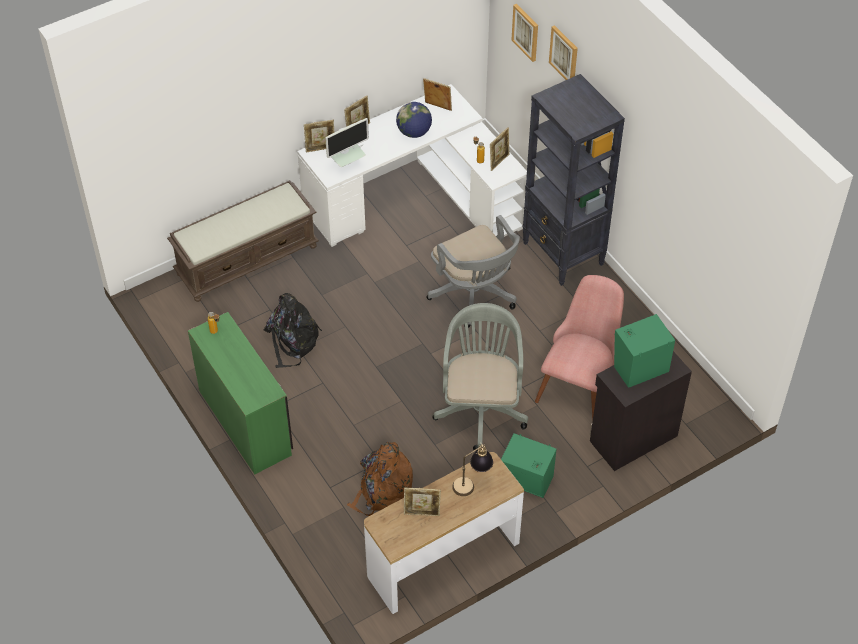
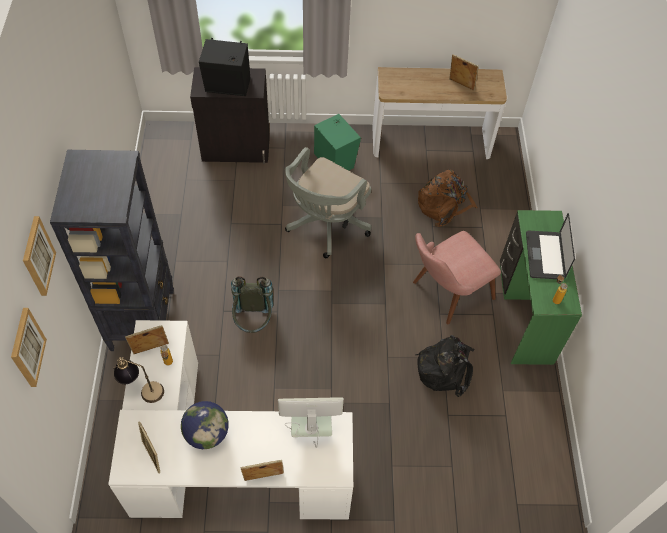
camera: 150 degrees left, 5 degrees up
(241, 364) = (545, 255): none -> laptop
(247, 259) = (440, 491): brown bench -> none
(320, 148) = (325, 473): picture frame -> none
(472, 483) = (411, 86): table lamp -> table lamp (142, 390)
(475, 296) = (253, 321): grey office chair -> grey backpack
(580, 382) = (235, 205): pink chair -> pink chair (445, 294)
(639, 367) = (228, 87): green speaker -> black speaker

